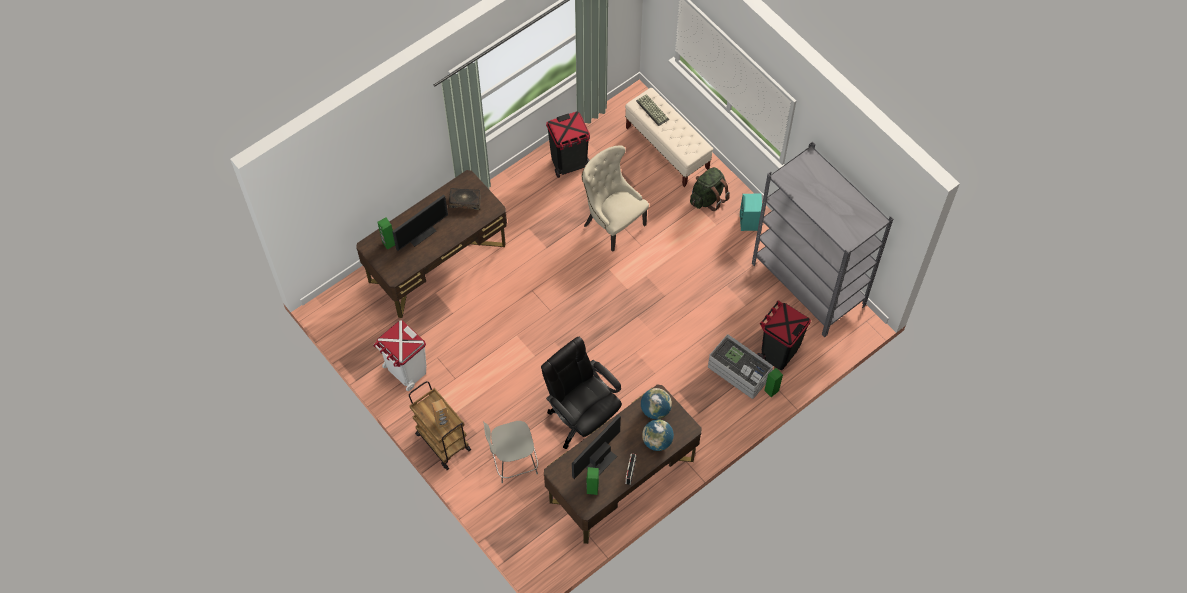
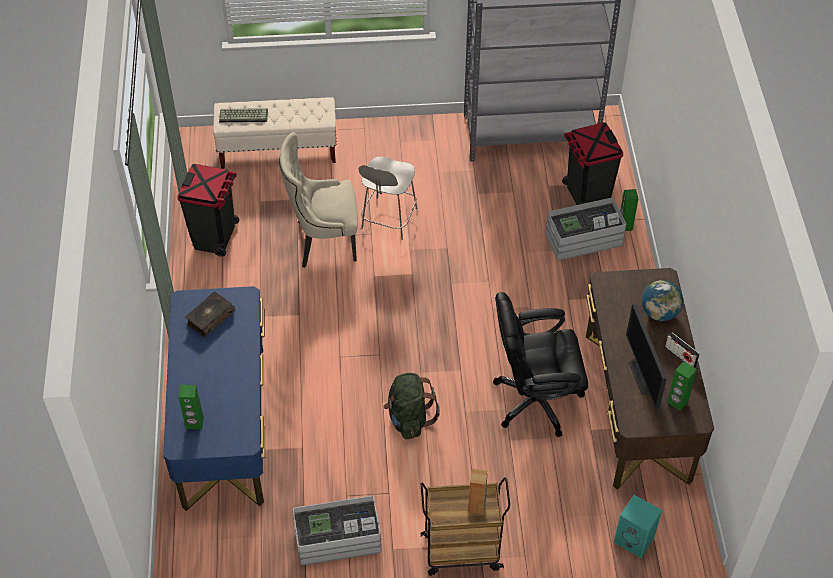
camera: 55 degrees left, 10 degrees down
(406, 371) = (338, 538): white trash can -> grey storage box
(420, 233) = (211, 383): monitor -> none
(437, 263) = (224, 426): brown desk -> blue desk
(513, 462) = (540, 496): grey chair -> grey chair (388, 220)
(655, 410) = (620, 294): globe -> none
(708, 198) = (365, 152): green backpack -> green backpack (409, 418)
(750, 222) = (422, 137): turquoise speaker -> turquoise speaker (635, 539)

